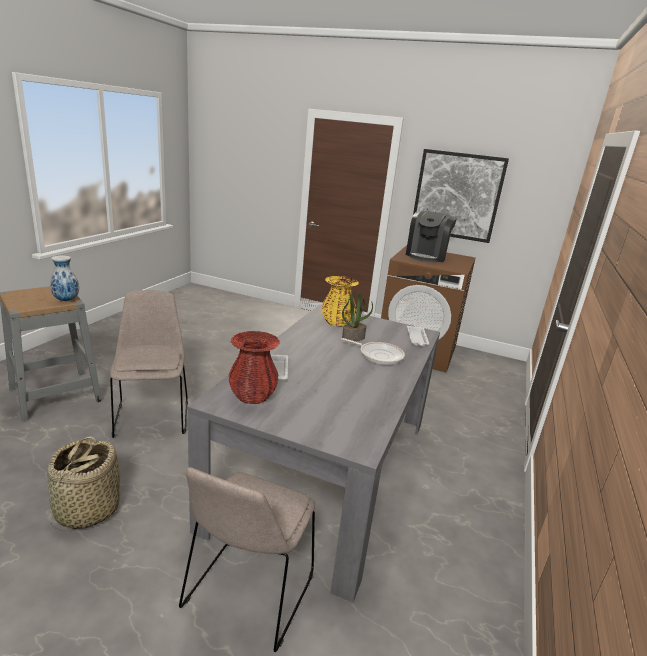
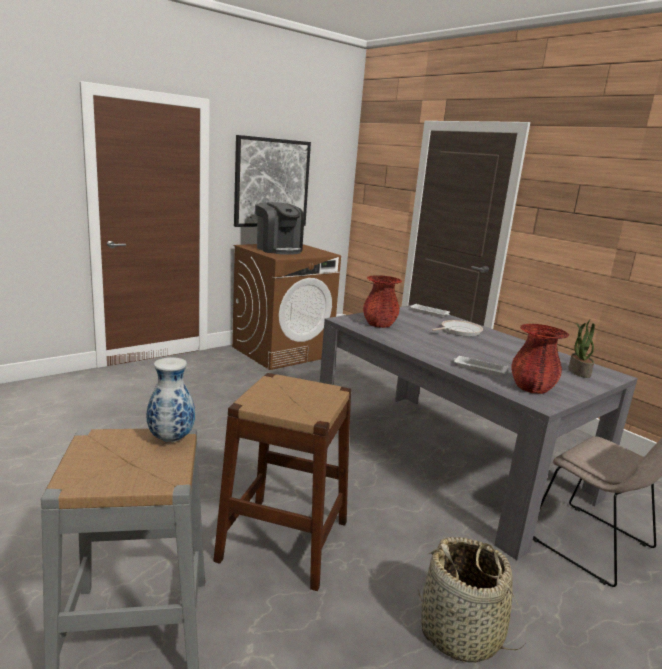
camera: 60 degrees left, 5 degrees down
(152, 416) = (284, 540): beige chair -> brown stool
(337, 322) = (379, 324): yellow vase -> red vase
(353, 337) = (417, 328): potted plant -> potted plant (578, 372)

